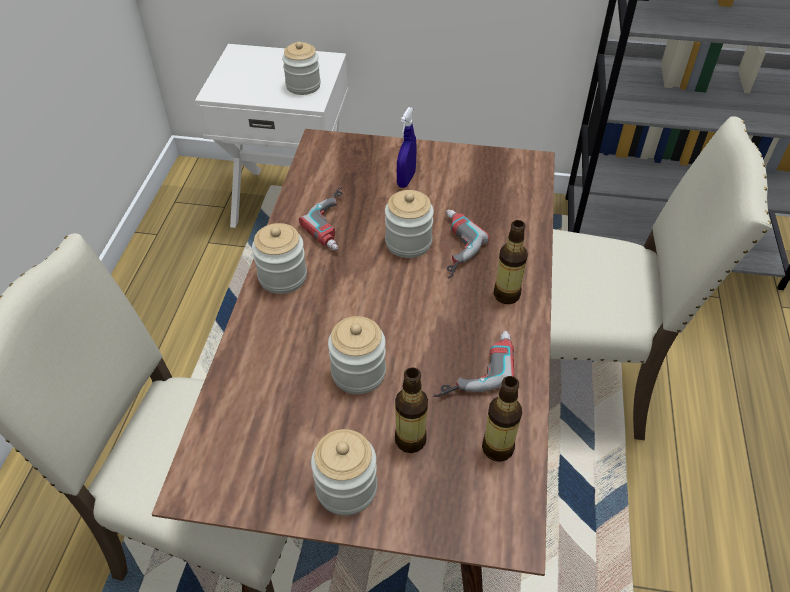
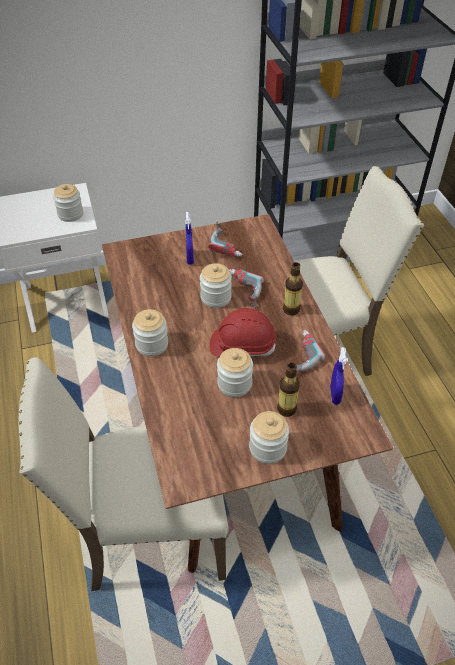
camera: 25 degrees left, 0 degrees up
(337, 223) = (164, 299): power drill -> power drill (228, 242)
(403, 321) = (242, 345): none -> red hard hat
(497, 448) = (335, 395): bottle -> blue spray bottle

